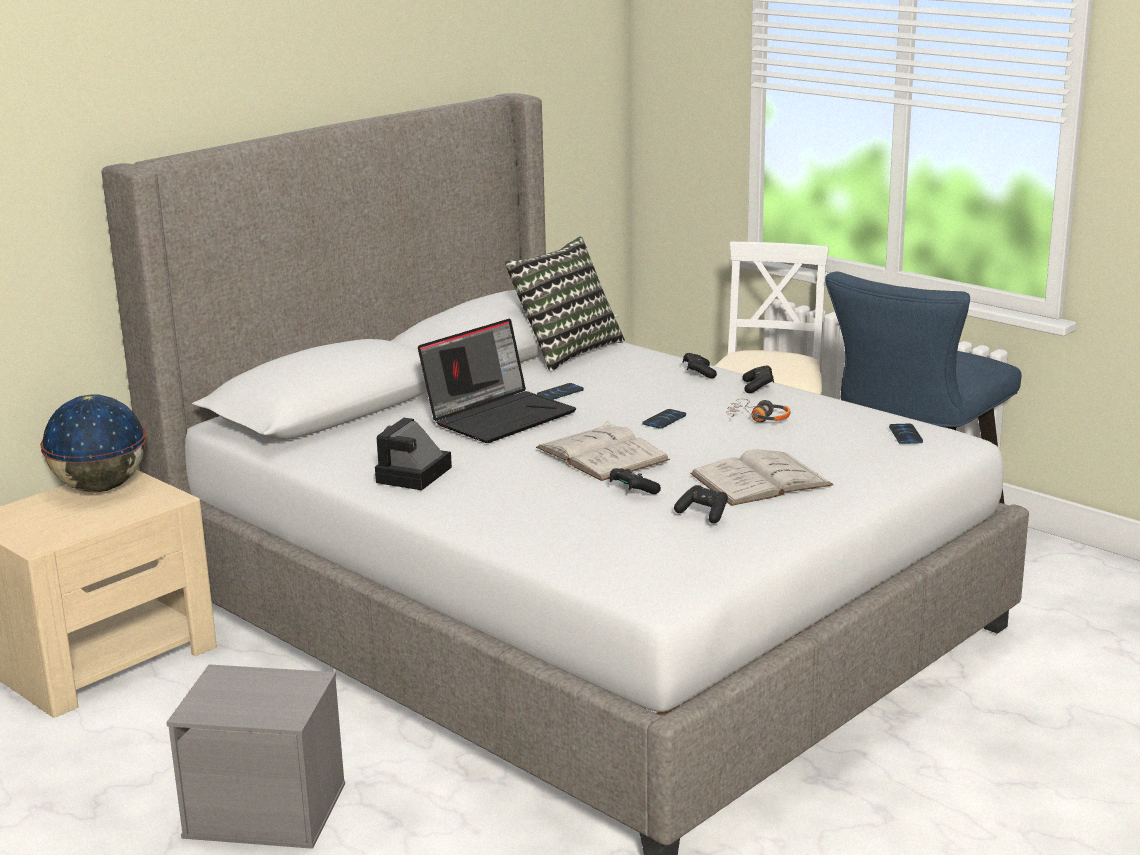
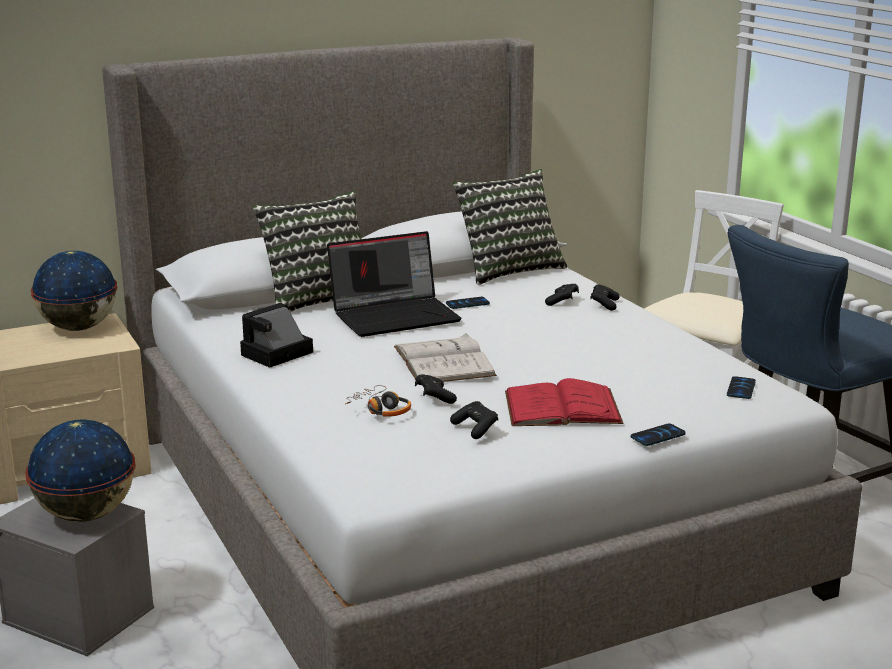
camera: 20 degrees right, 0 degrees up
(275, 689) = (87, 515): none -> globe
(394, 410) = (318, 298): none -> pillow
(664, 420) = (531, 340): phone -> phone (658, 436)
(758, 387) = (645, 324): black game controller -> black game controller (562, 302)
(758, 418) = (617, 351): headphones -> headphones (380, 409)
(760, 479) = (562, 407): white book -> red book

